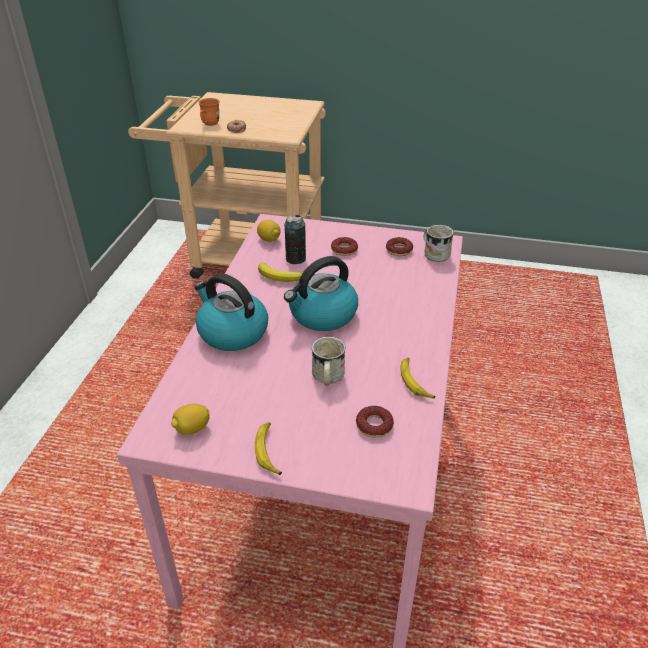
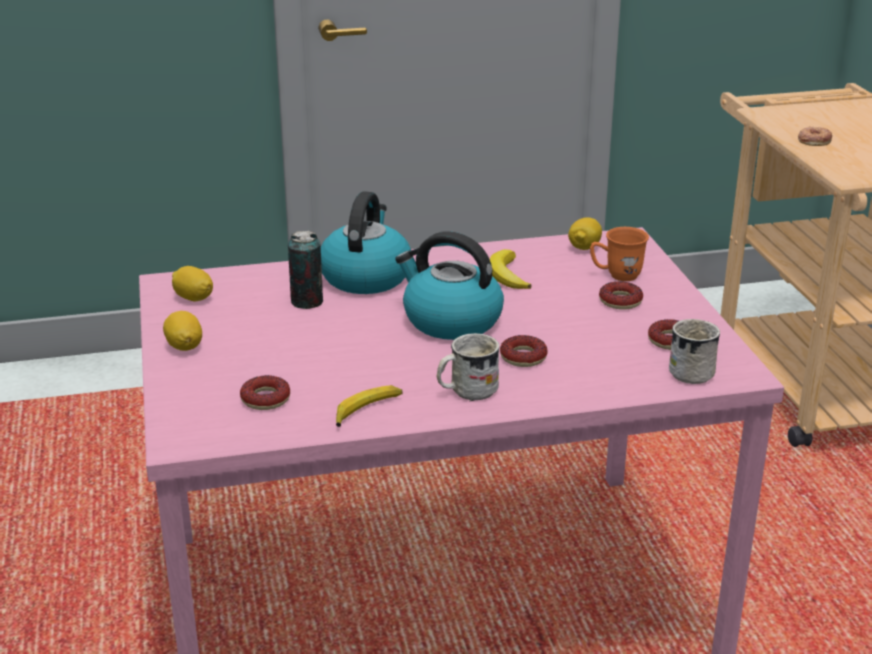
camera: 65 degrees right, 10 degrees down
(209, 124) = (798, 123): orange mug -> orange mug (616, 275)
(269, 451) = (184, 346): banana -> lemon
(295, 259) = (558, 275): can -> can (307, 302)
(327, 378) = (328, 351): white mug -> white mug (466, 391)
(385, 302) = (523, 357): none -> donut

